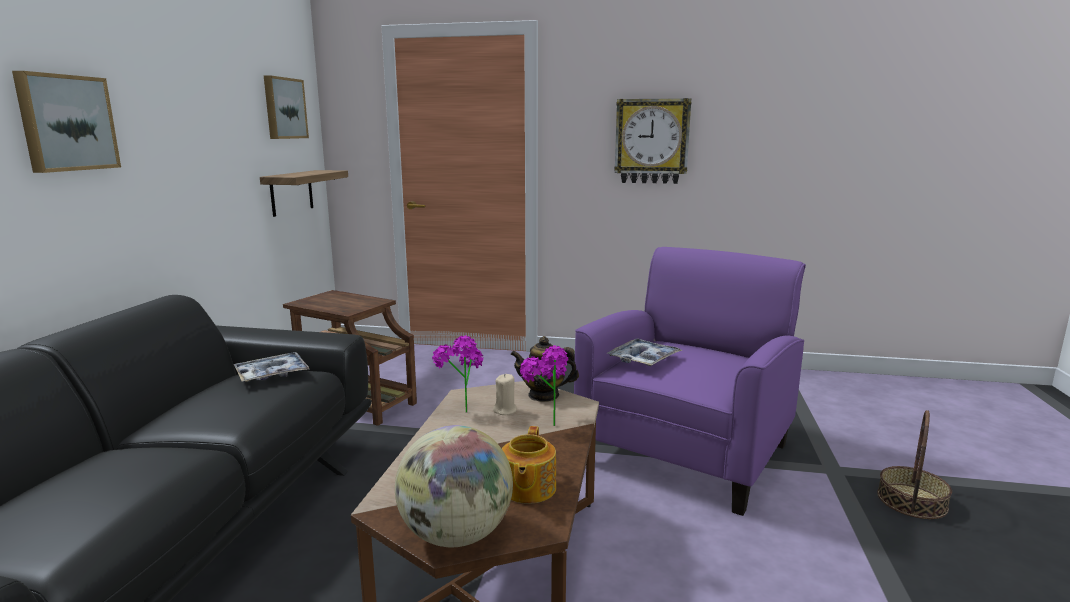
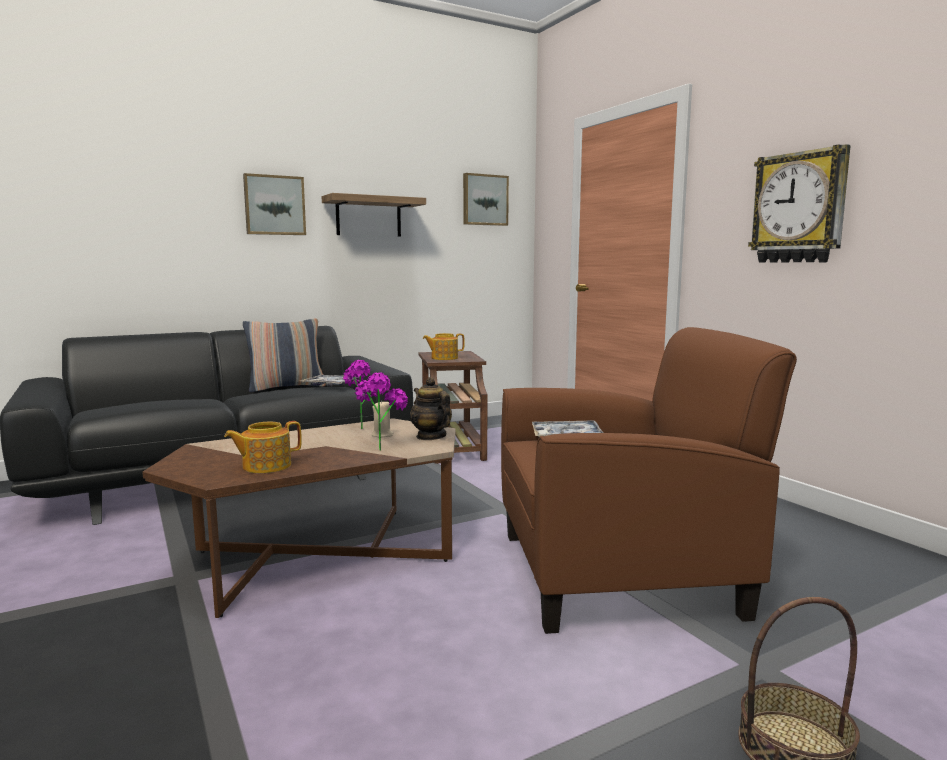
camera: 50 degrees right, 5 degrees down
(181, 396) = (286, 387): none -> pillow
(291, 192) = (483, 270): shelf -> shelf (368, 217)
(342, 306) = (443, 358): none -> teapot
(456, 535) = (183, 466): globe -> none
(686, 452) = (619, 573): purple armchair -> brown armchair

